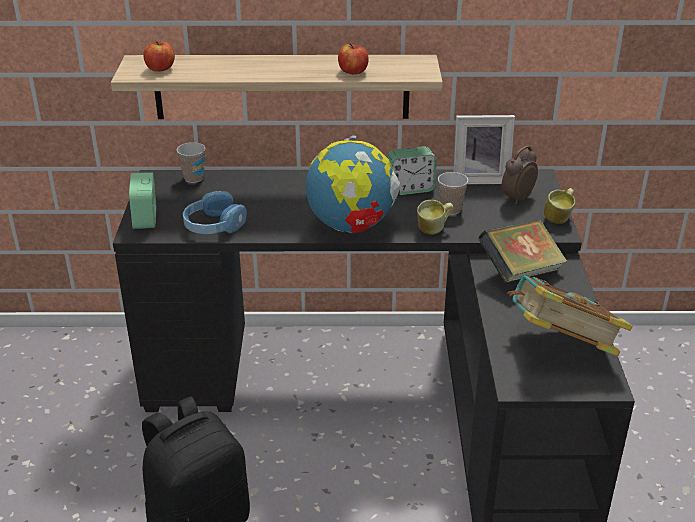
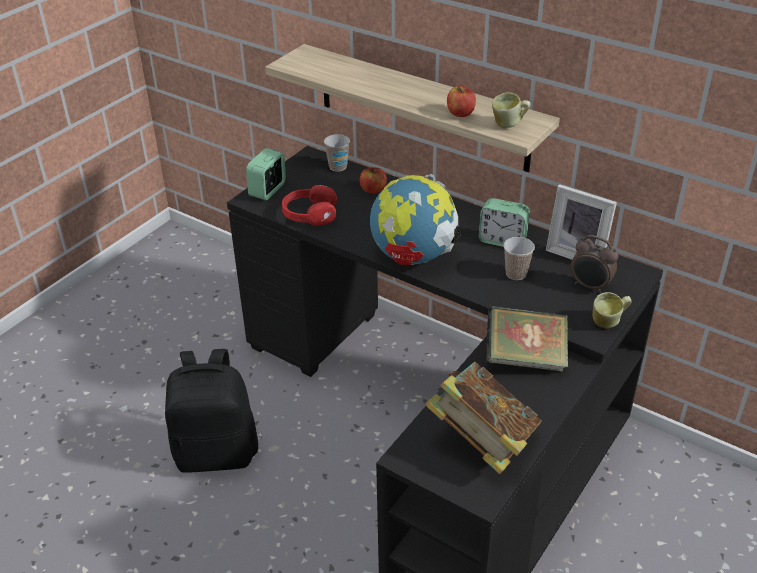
camera: 35 degrees right, 5 degrees up
(160, 68) = (313, 64): apple -> apple (373, 189)
(214, 225) = (310, 214): blue headphones -> red headphones
(434, 230) = (479, 288): mug -> mug (509, 125)
(516, 198) = (590, 286): alarm clock -> alarm clock turned 135 degrees counterclockwise

